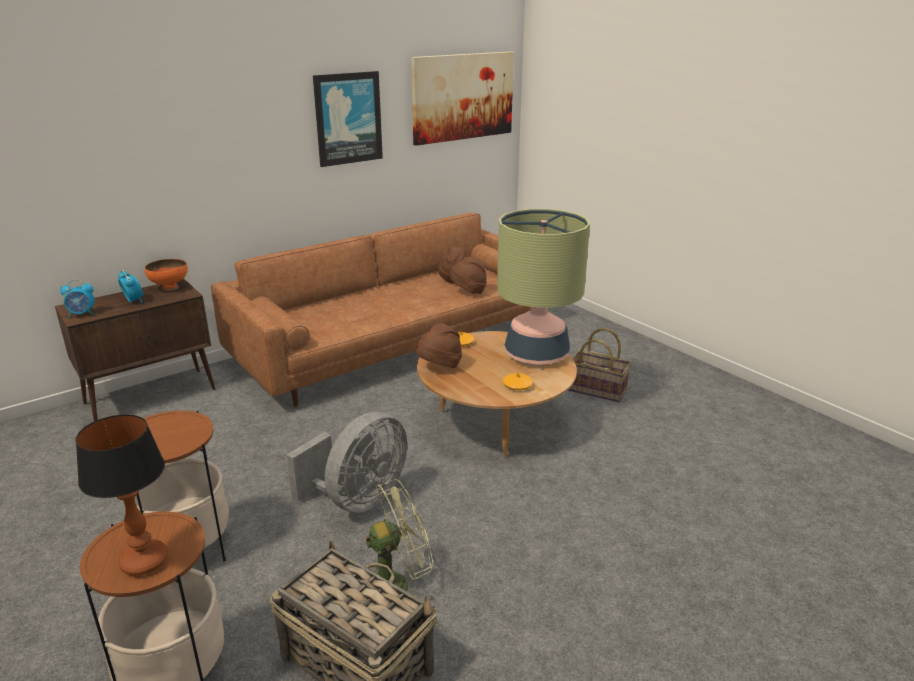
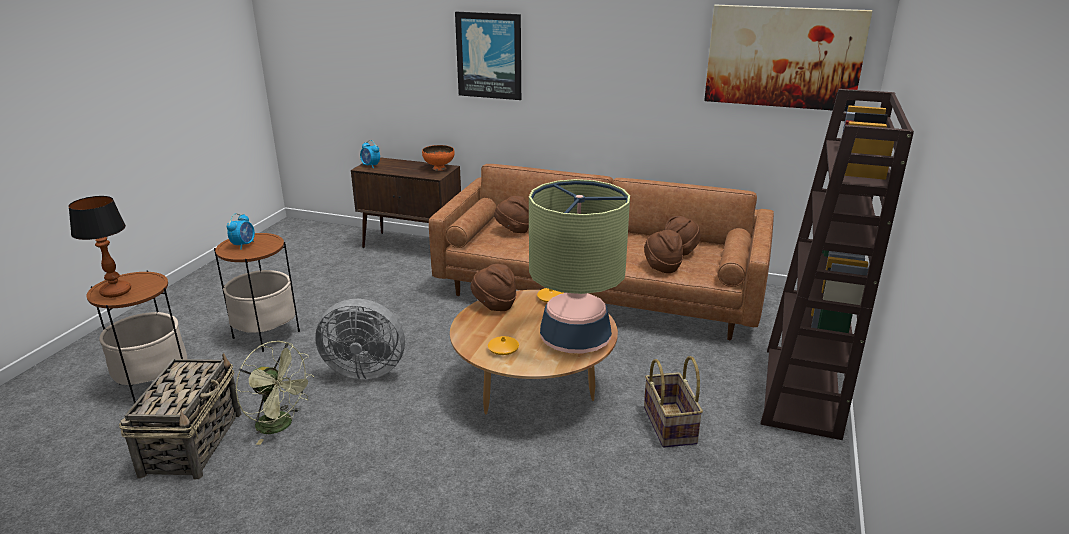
camera: 55 degrees right, 0 degrees up
(133, 301) = (405, 169): alarm clock -> alarm clock (244, 245)
(311, 317) = (513, 230): none -> brown hat
(348, 118) = (629, 59): picture -> picture (489, 55)
(606, 335) = (802, 392): none -> brown bookcase

